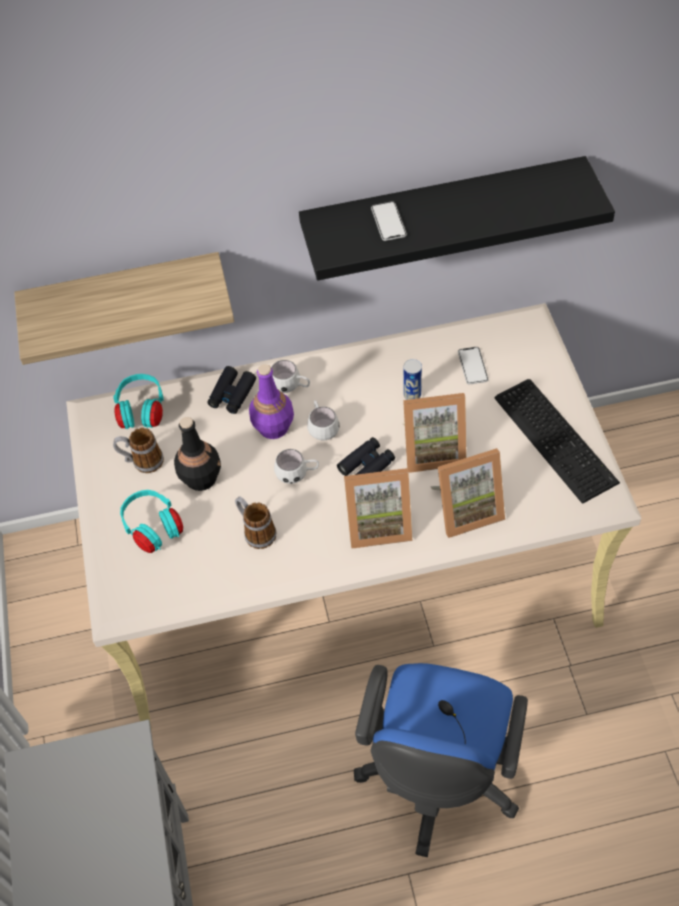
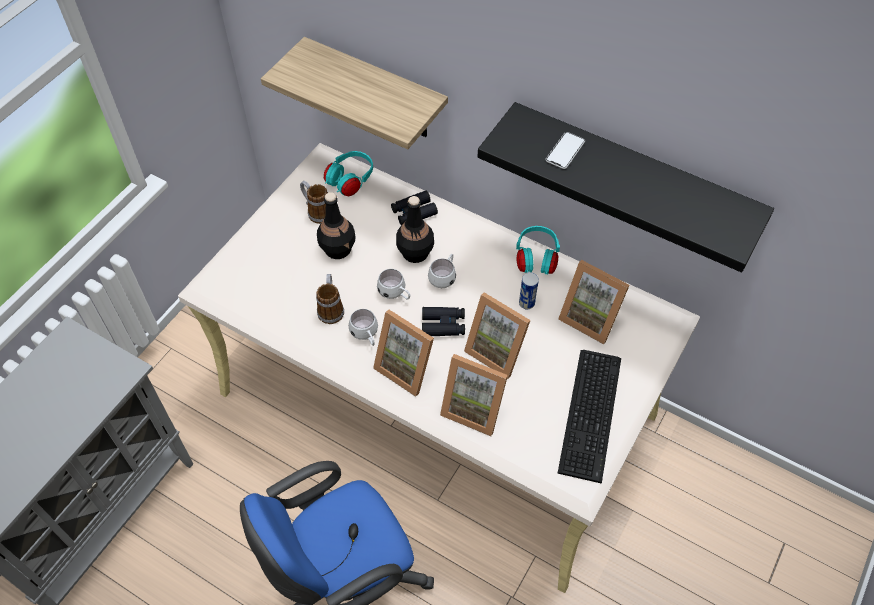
camera: 40 degrees right, 0 degrees up
(154, 529) = (277, 257): turquoise headphones -> turquoise headphones (536, 259)
(273, 427) = (415, 252): purple bottle -> black bottle
(291, 387) = (455, 236): white mug -> white mug (366, 336)
(472, 366) = (591, 317): phone -> picture frame

